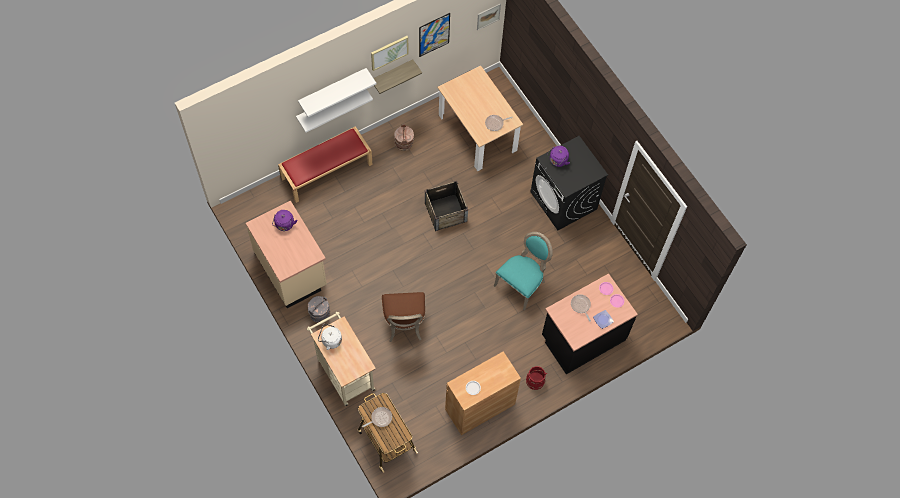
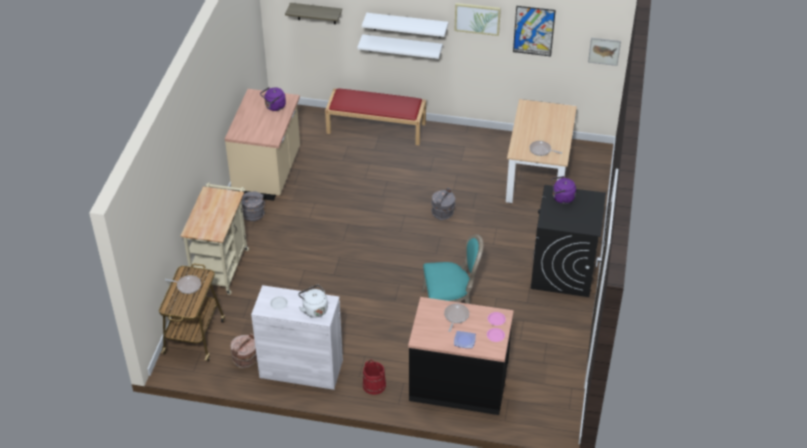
camera: 45 degrees right, 20 degrees down
(330, 340) = (212, 200): white kettle -> white kettle (314, 309)
(392, 74) = (478, 55): shelf -> shelf (316, 13)
(404, 143) = (463, 147): brown bucket -> brown bucket (245, 359)
(404, 325) = (310, 267): brown chair -> none
(446, 212) = (443, 213): crate -> grey bucket
(480, 406) = (301, 369): brown cabinet -> white cabinet

